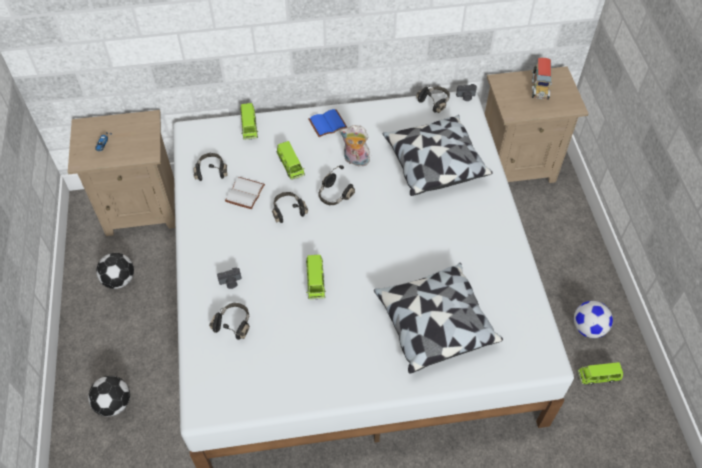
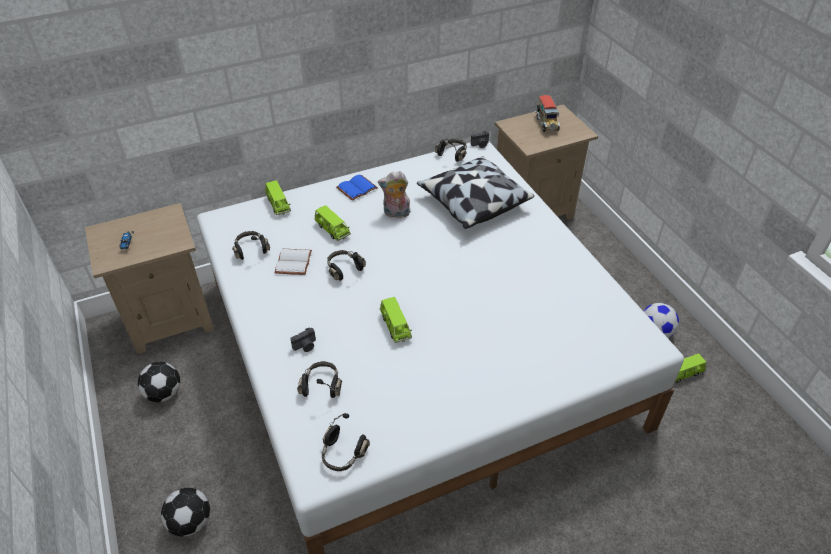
camera: 15 degrees left, 10 degrees down
(334, 195) = (386, 246): black headphones -> black headphones (343, 454)
(434, 324) = (530, 339): pillow -> none

